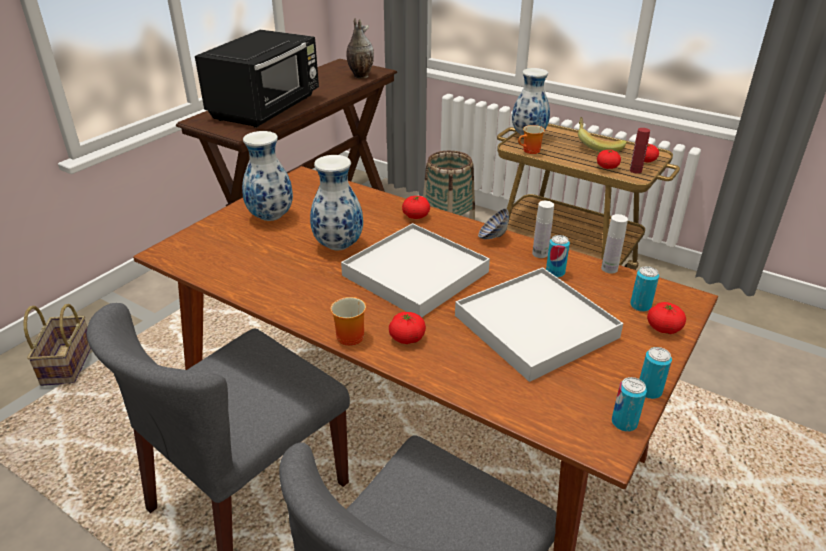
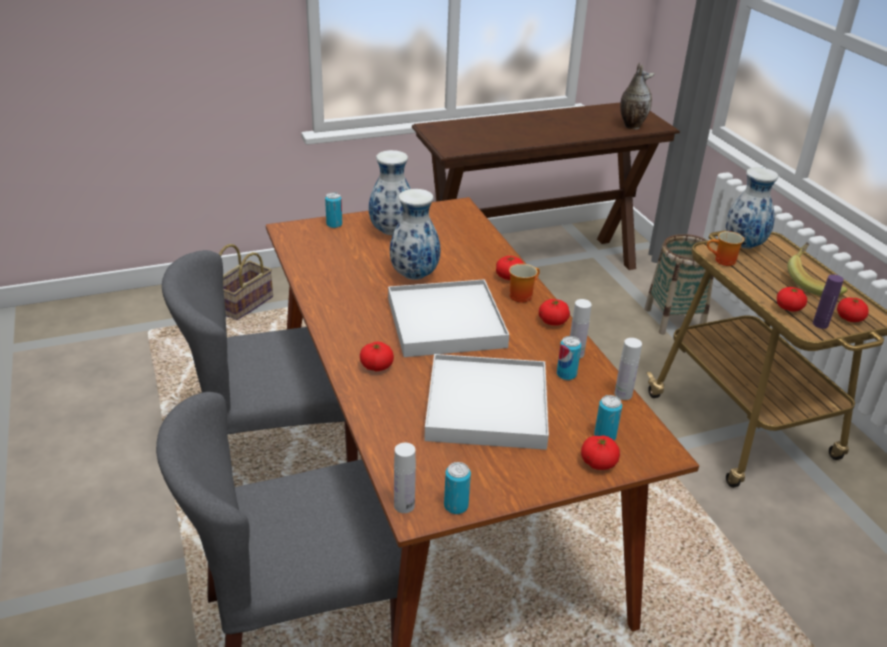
camera: 35 degrees right, 0 degrees up
(267, 108) = (502, 133): black microwave -> none
(349, 334) = (339, 344): mug -> mug (521, 295)
(492, 237) = (553, 321): bowl -> tomato
(588, 448) = (404, 505): none -> white bottle
(635, 170) = (820, 324): red bottle -> purple bottle
(649, 391) = (510, 498): can -> can (334, 224)

